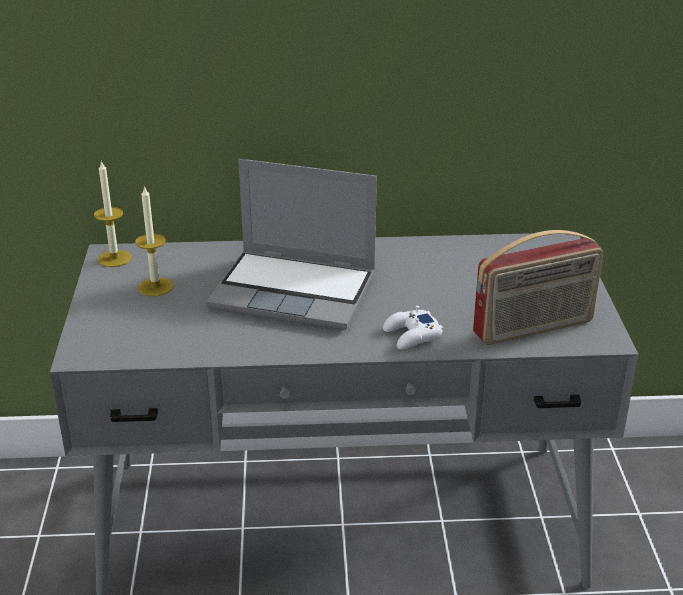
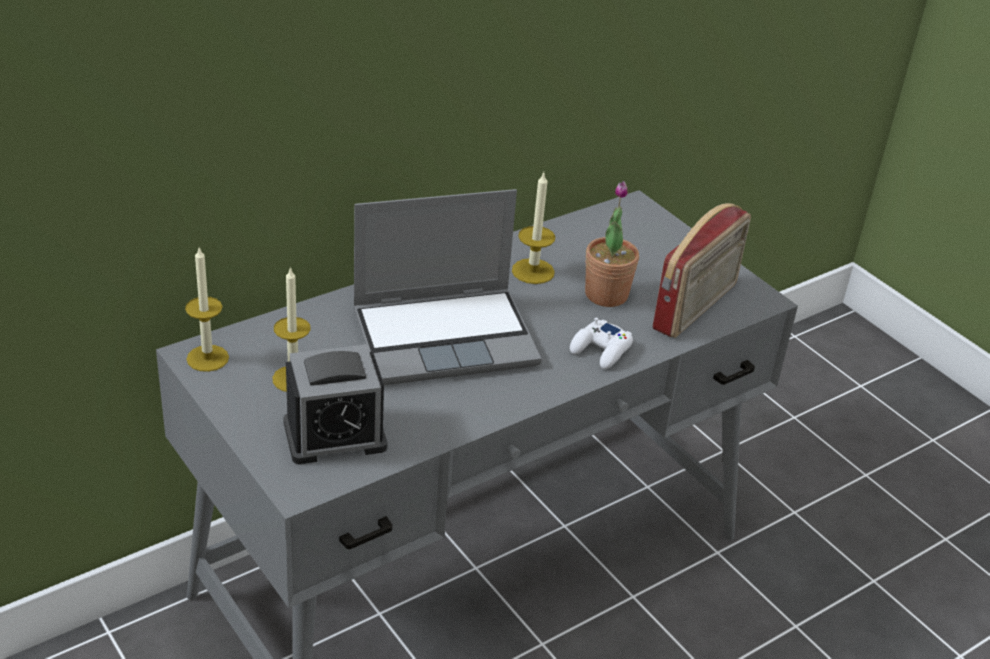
camera: 35 degrees left, 5 degrees up
(142, 330) = (335, 435): none -> alarm clock
(416, 266) = (533, 271): none -> candle
(461, 298) = (606, 294): none -> potted plant

